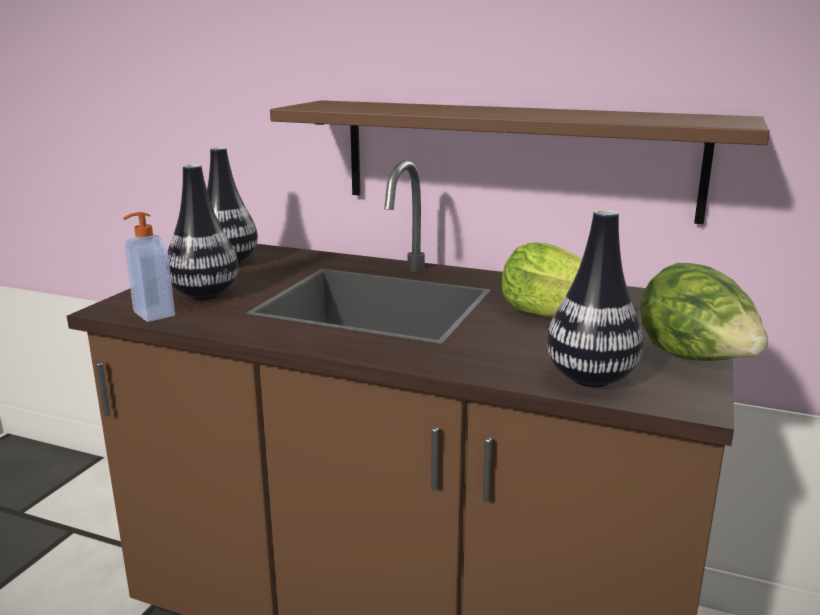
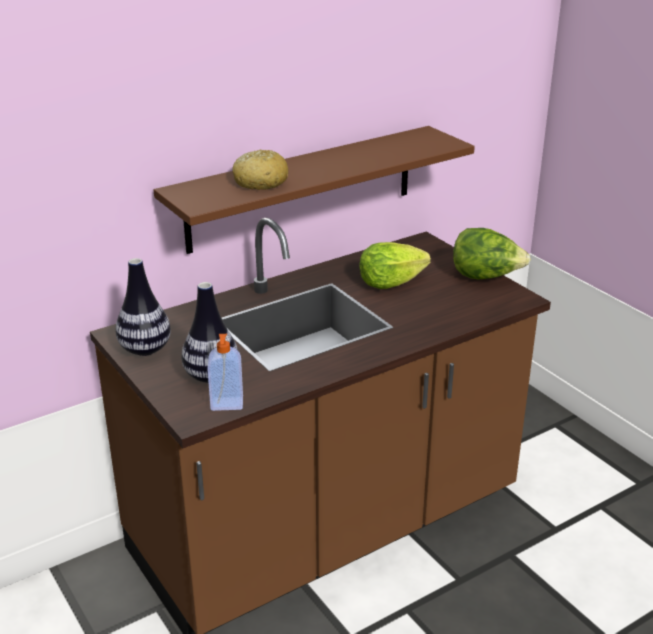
camera: 55 degrees left, 10 degrees up
(405, 108) = (260, 182): none -> bread
(590, 378) = (477, 308): vase -> none

